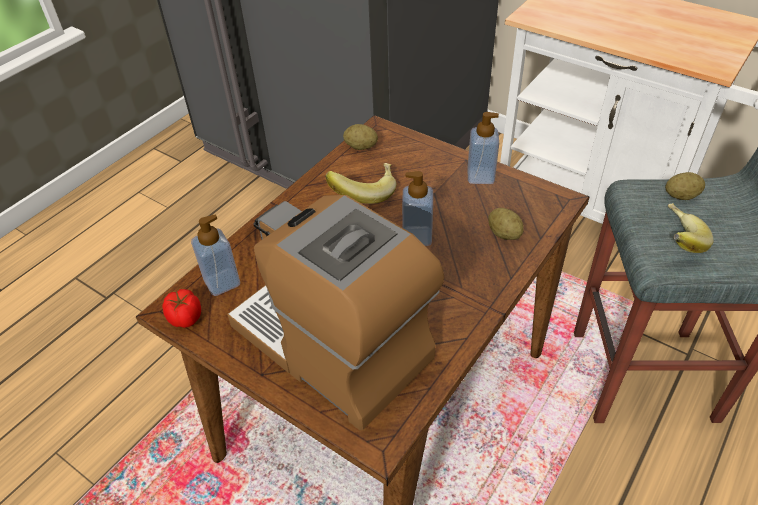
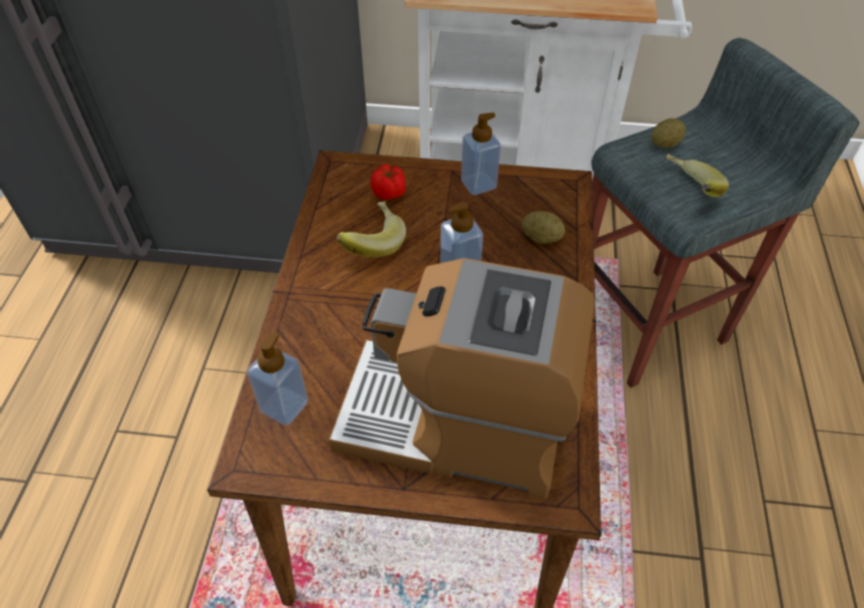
camera: 30 degrees left, 5 degrees up
(186, 318) = (272, 465): tomato -> tomato (389, 193)
(361, 147) = (331, 192): potato -> none

